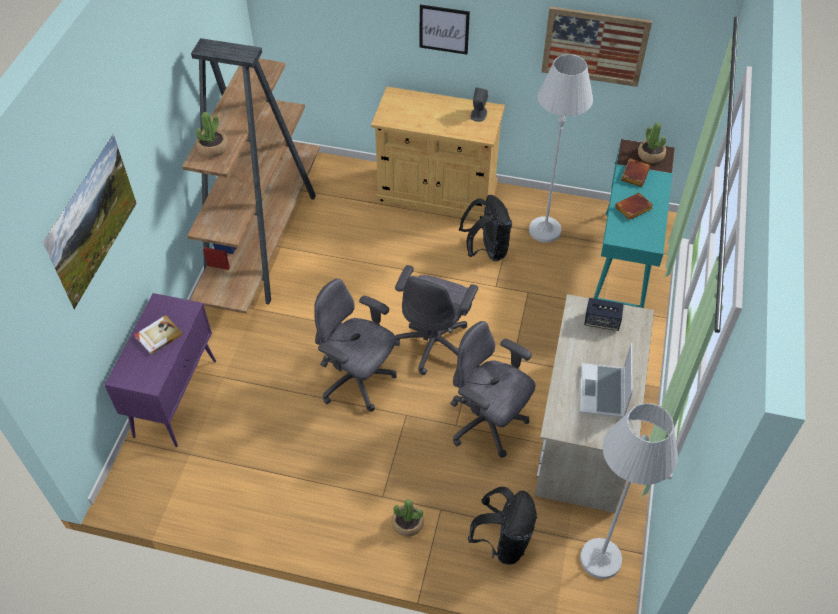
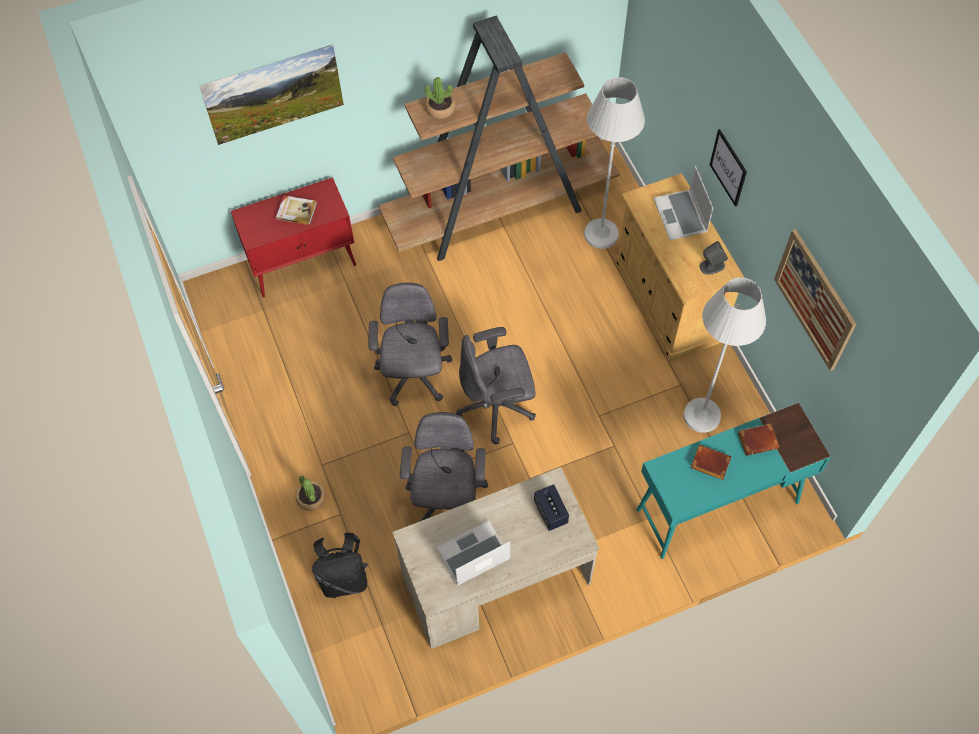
camera: 55 degrees right, 10 degrees up
(176, 397) = (304, 264): purple cabinet -> red cabinet
(422, 106) = (681, 216): none -> laptop
(486, 250) = (635, 382): black backpack -> none
(600, 559) = (380, 662): white floor lamp -> white floor lamp (601, 234)
(650, 155) = (798, 441): potted plant -> none

